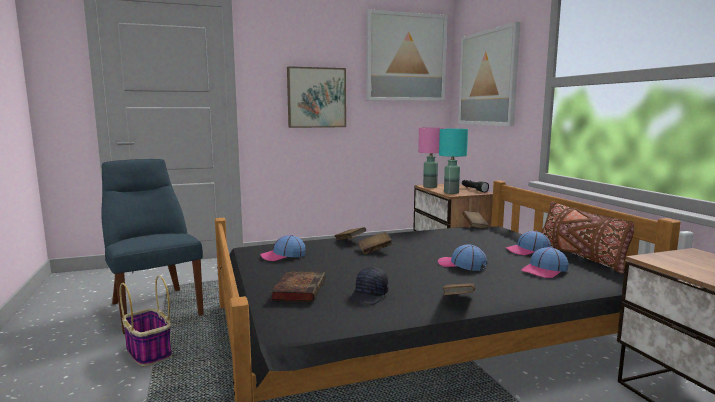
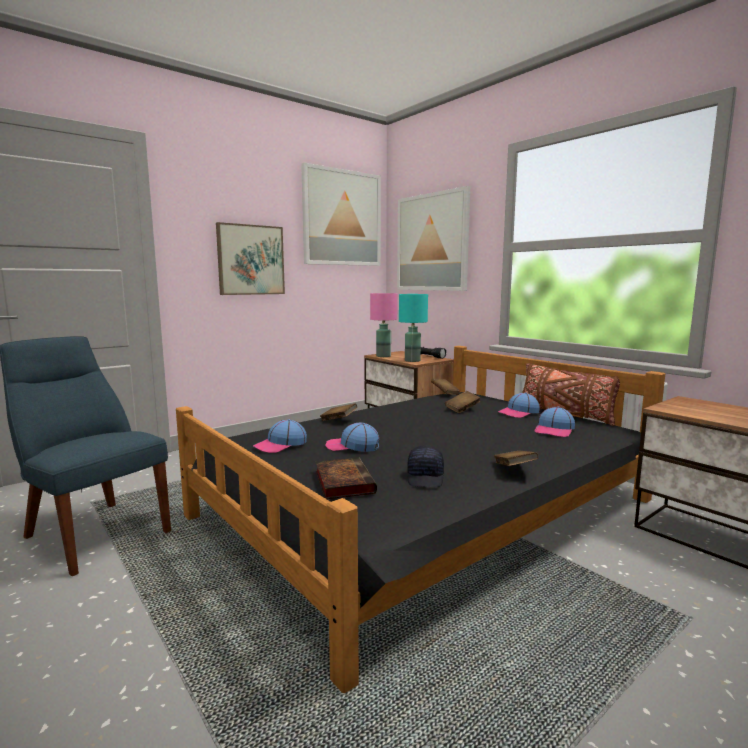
camera: 20 degrees left, 0 degrees up
(148, 351) = (126, 592): basket -> none
(374, 250) = (376, 428): brown book -> brown book (462, 409)
(461, 265) = (477, 433): cap -> cap (352, 446)

